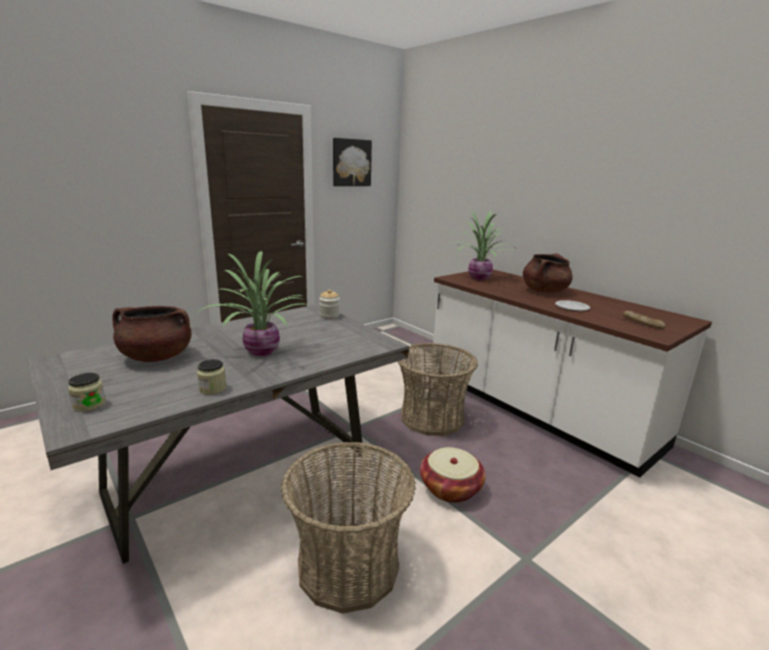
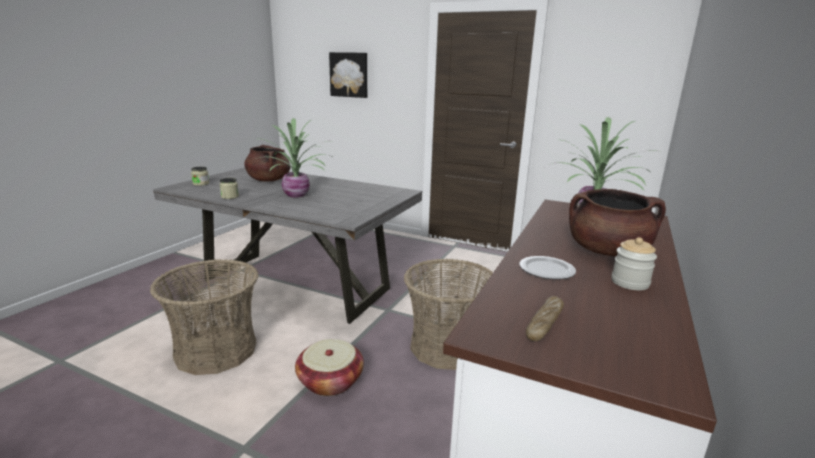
camera: 65 degrees right, 0 degrees up
(329, 316) = (394, 197): jar -> jar (630, 283)
(351, 162) = (597, 60): picture -> picture (349, 75)

